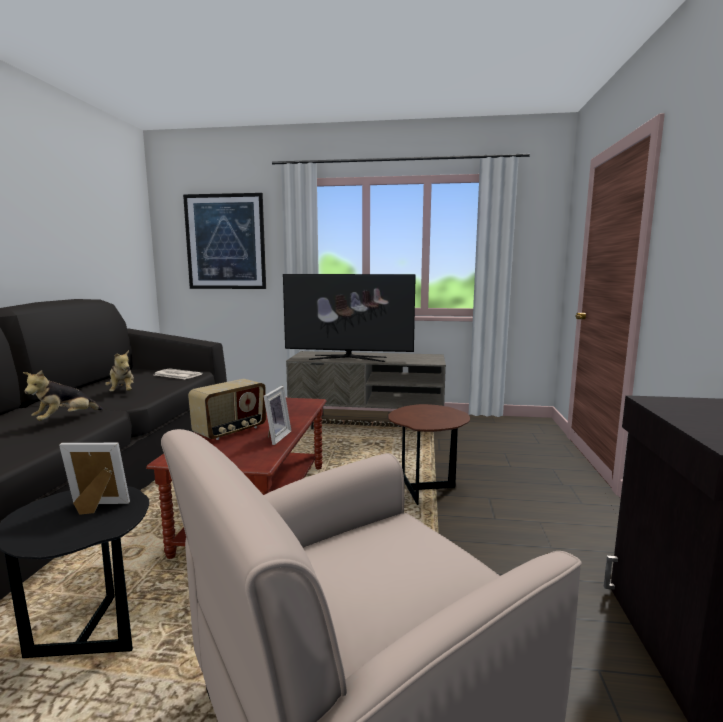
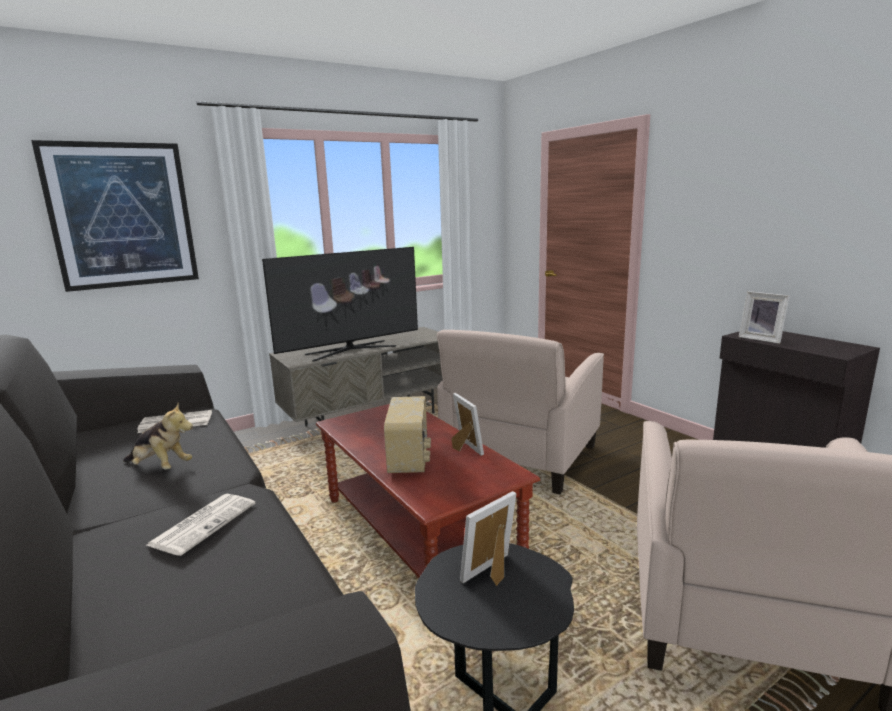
camera: 40 degrees left, 5 degrees up
(65, 419) = (204, 523): plush toy -> newspaper
(426, 489) = (521, 457): brown side table -> beige armchair
(671, 408) = (761, 339): none -> picture frame

